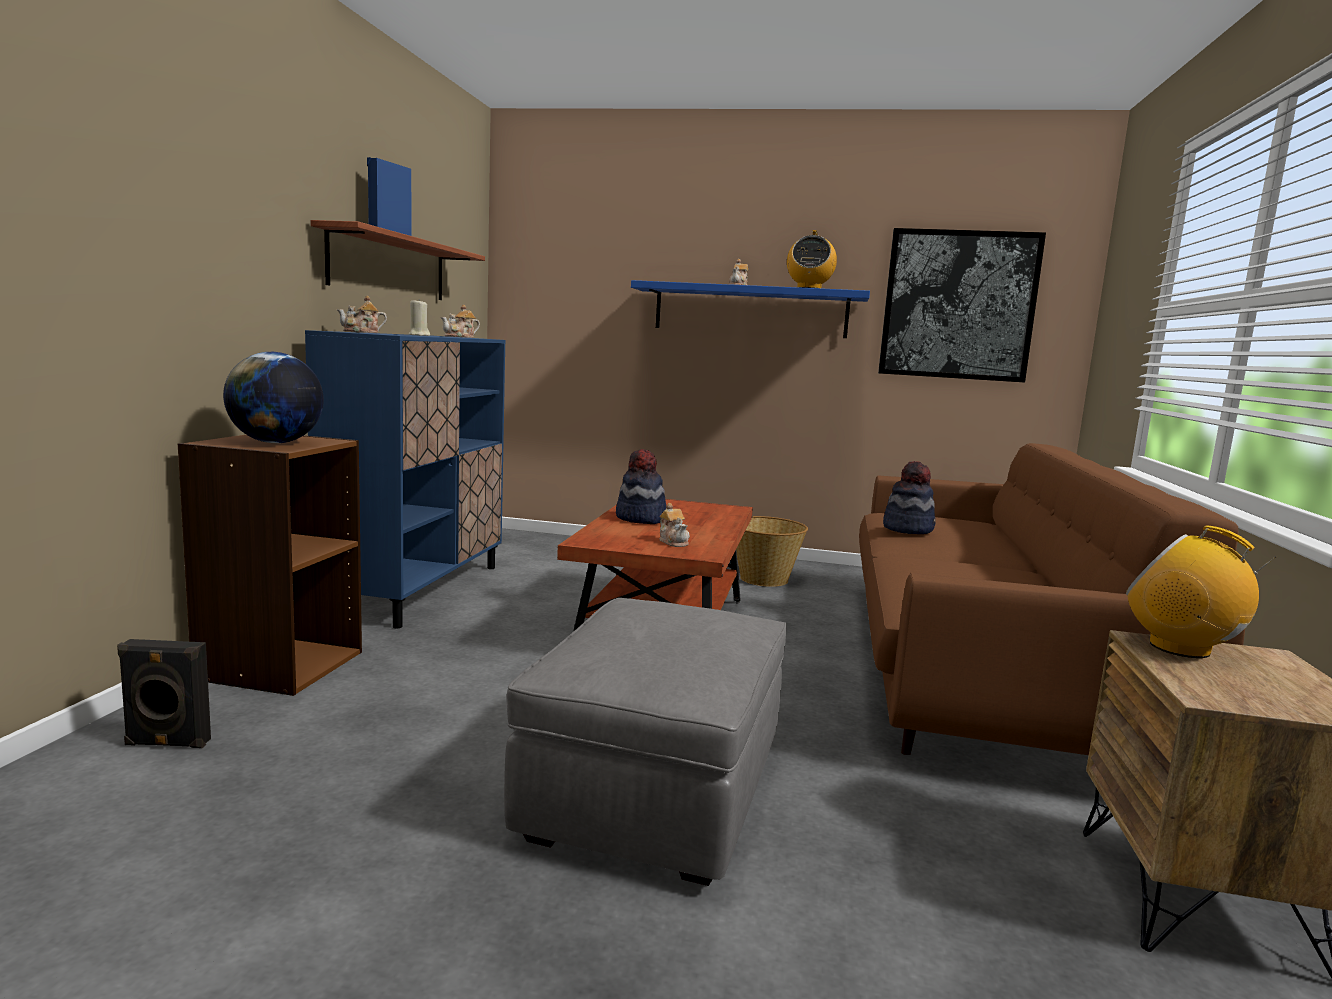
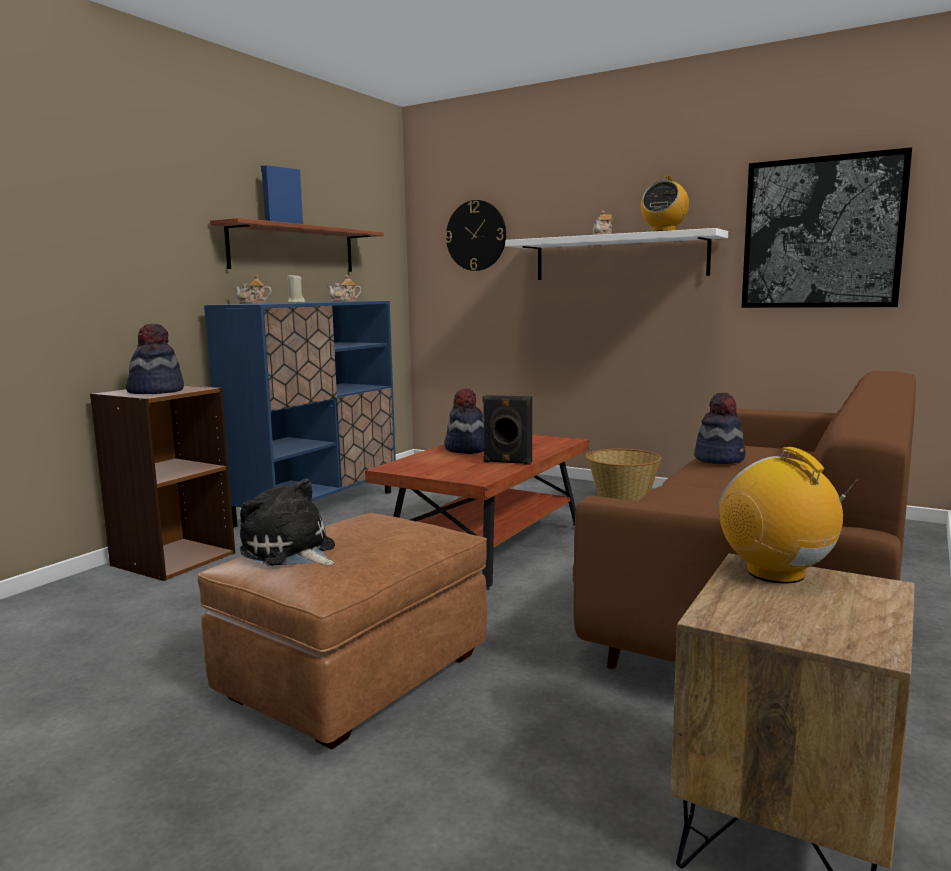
camera: 20 degrees right, 0 degrees up
(167, 743) = (60, 607): black speaker -> black speaker (507, 462)
(276, 443) = (156, 391): globe -> hat
(581, 271) = (476, 235): none -> wall clock
(618, 652) = (290, 552): none -> plush toy
(656, 794) = (356, 676): grey ottoman -> brown ottoman
(673, 542) = (466, 469): teapot -> none
(750, 311) = (619, 257): blue shelf -> white shelf

